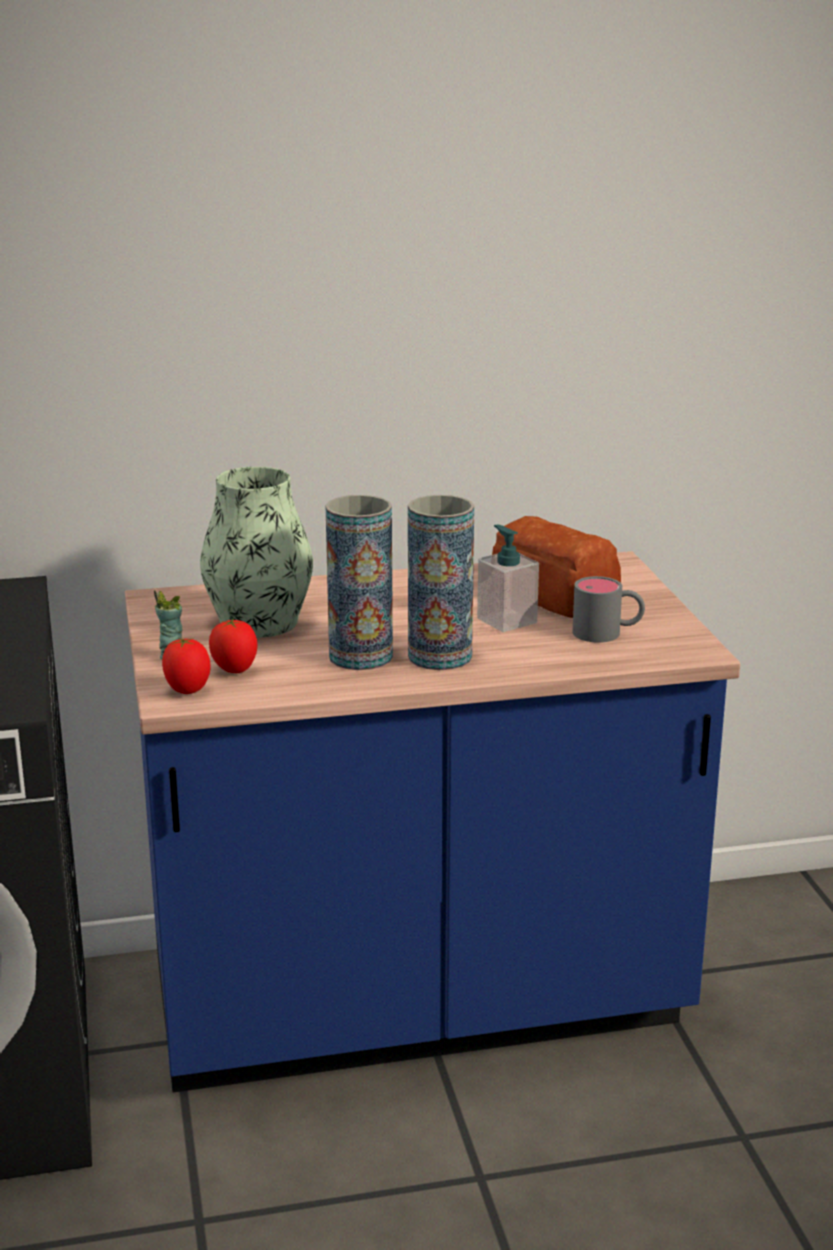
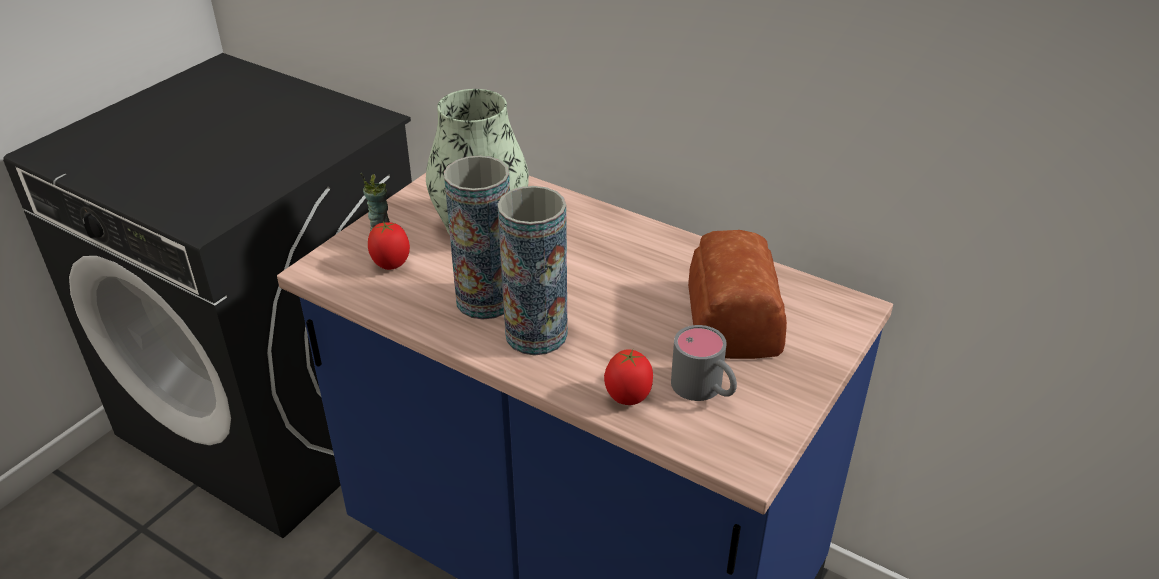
camera: 45 degrees right, 15 degrees up
(187, 691) = (336, 267): tomato -> tomato (628, 398)
(506, 620) = (648, 325): soap dispenser -> none

